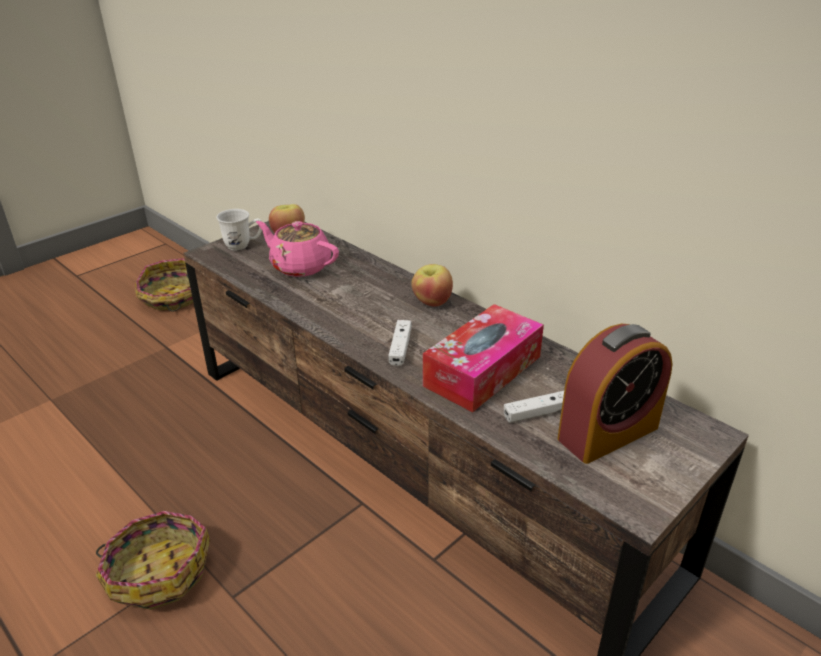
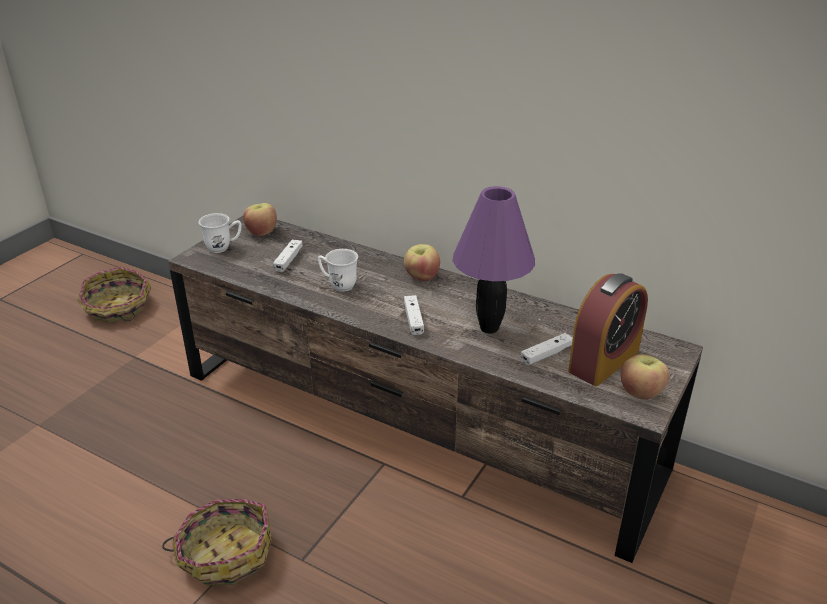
camera: 15 degrees left, 0 degrees up
(300, 266) = (288, 260): pink teapot -> white game controller
(337, 298) = (338, 284): none -> white mug
(483, 371) = (489, 328): tissue box -> purple table lamp
(642, 482) = (641, 392): none -> apple

